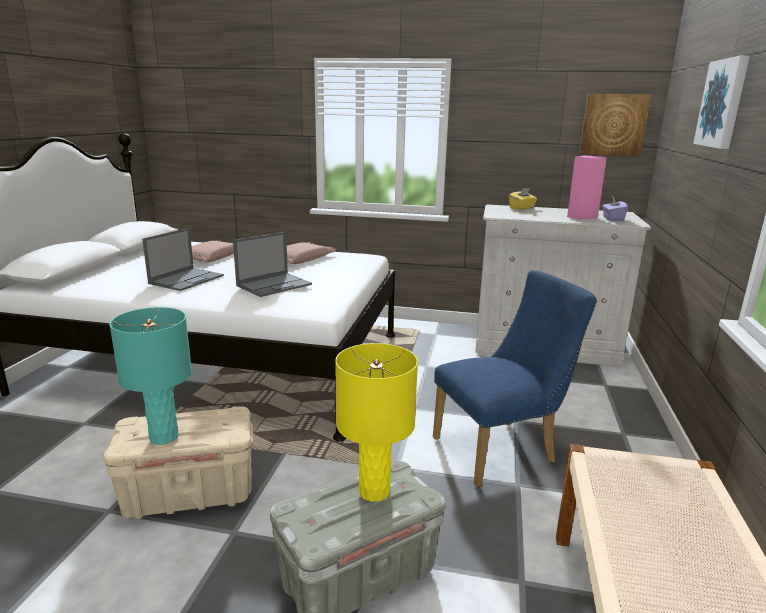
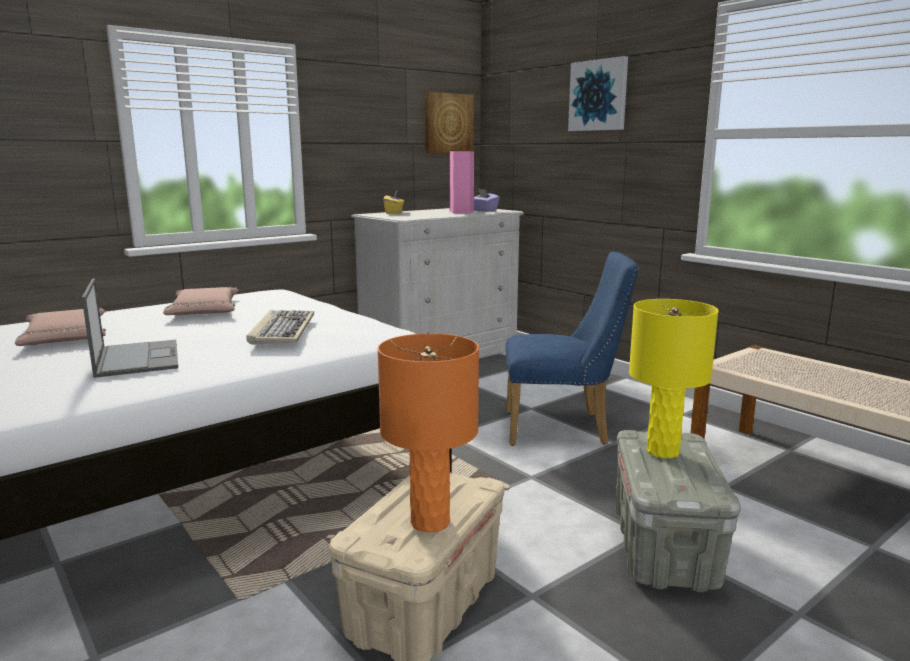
camera: 50 degrees left, 5 degrees down
(164, 437) = (430, 522): turquoise table lamp -> orange table lamp
(274, 285) = (282, 330): laptop -> keyboard
(501, 450) = (563, 429): blue chair -> blue chair turned 75 degrees clockwise

